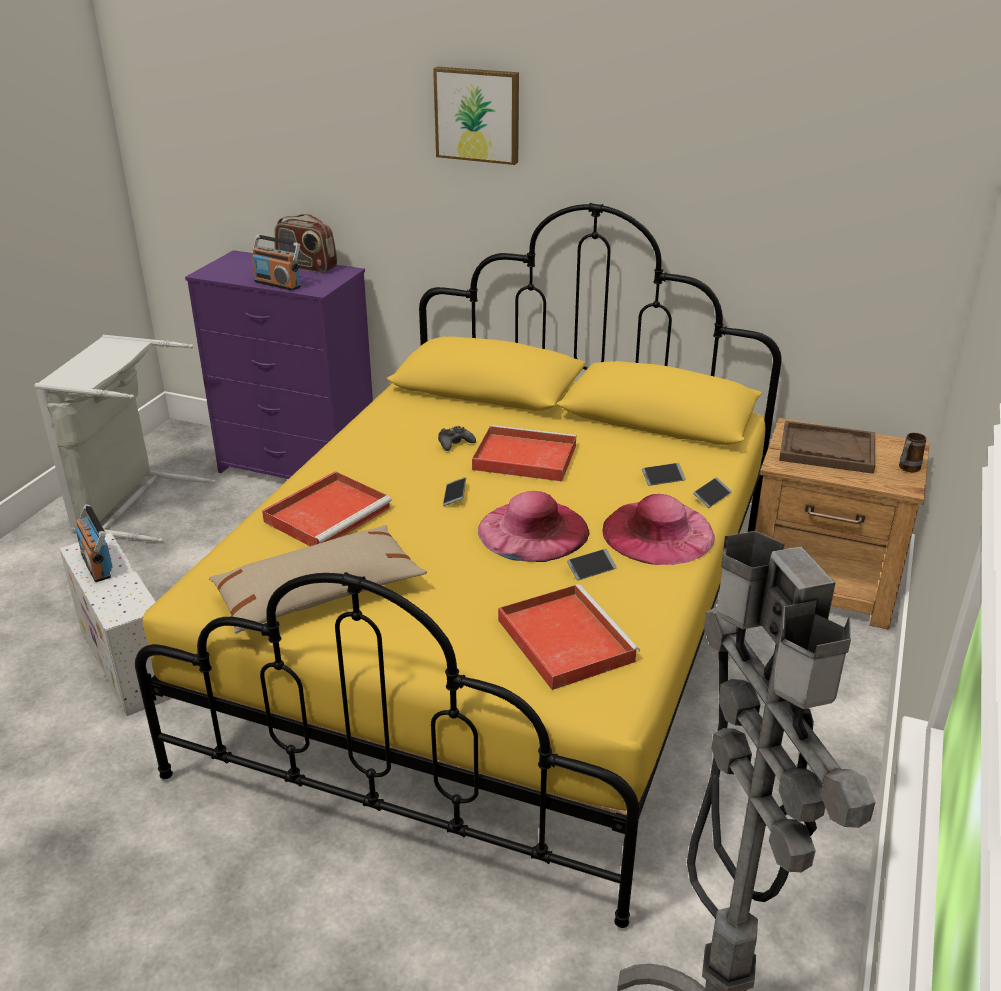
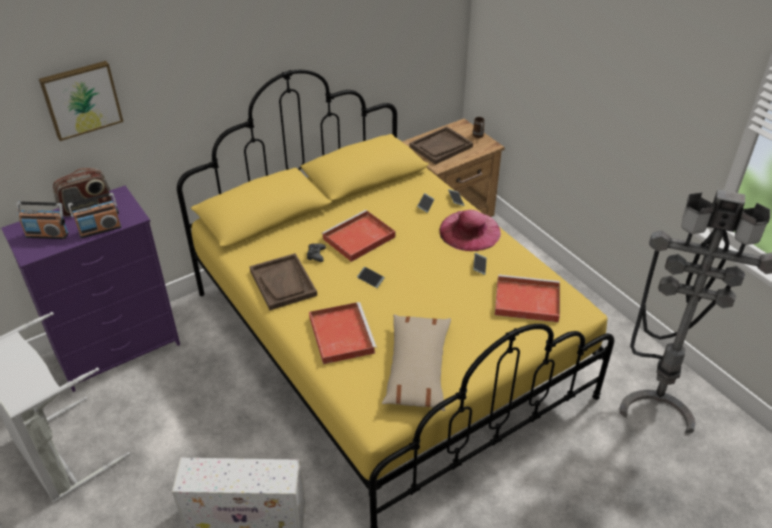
camera: 55 degrees left, 10 degrees up
(97, 565) = (216, 476): radio -> radio (47, 234)
(379, 443) = (283, 283): none -> brown tray
(478, 114) = (193, 45): picture -> picture (81, 99)
(533, 530) = (430, 268): pink hat -> none

